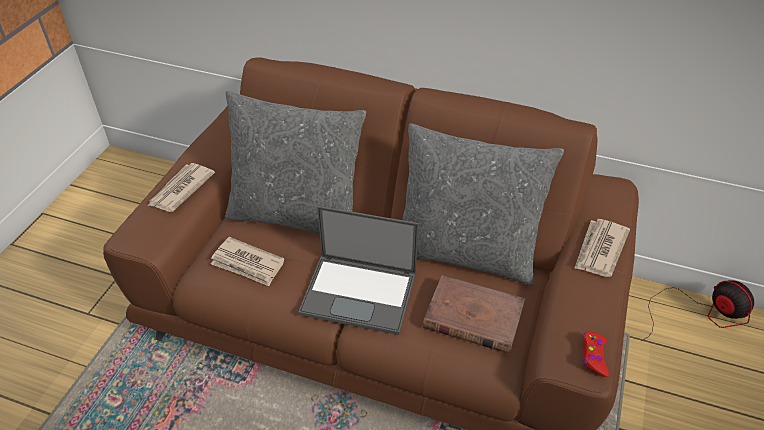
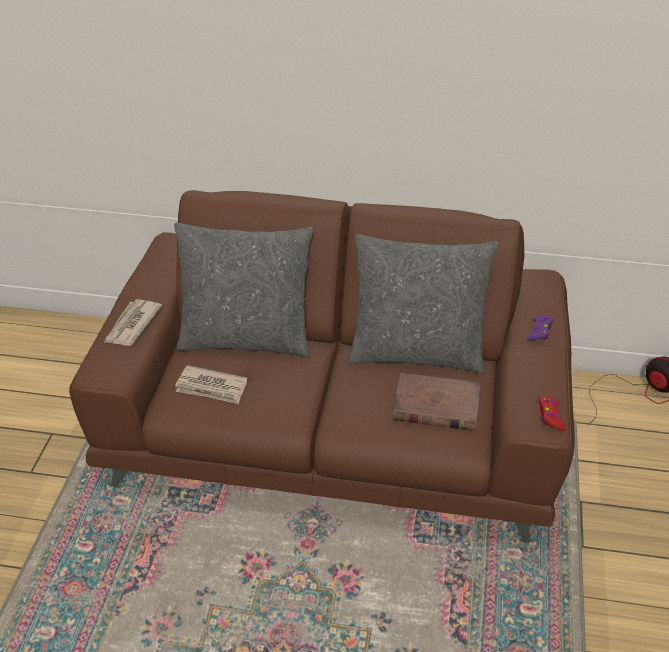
camera: 10 degrees left, 5 degrees down
(360, 293) = (327, 399): laptop -> none
(599, 250) = (539, 332): newspaper -> purple game controller

